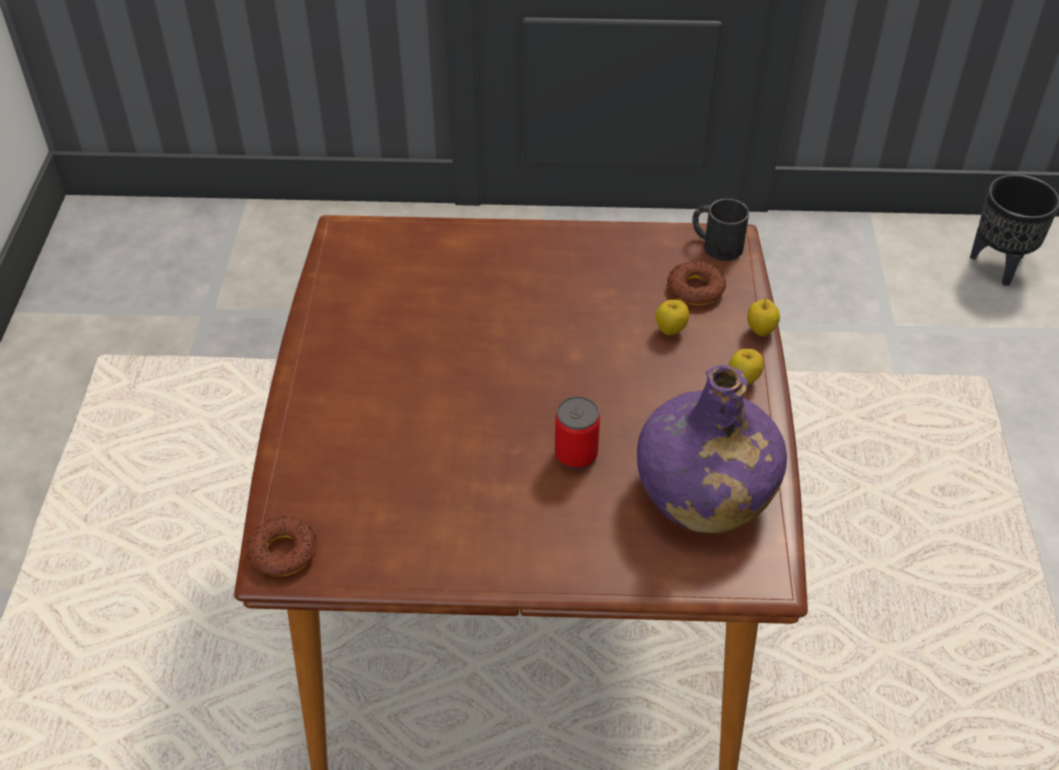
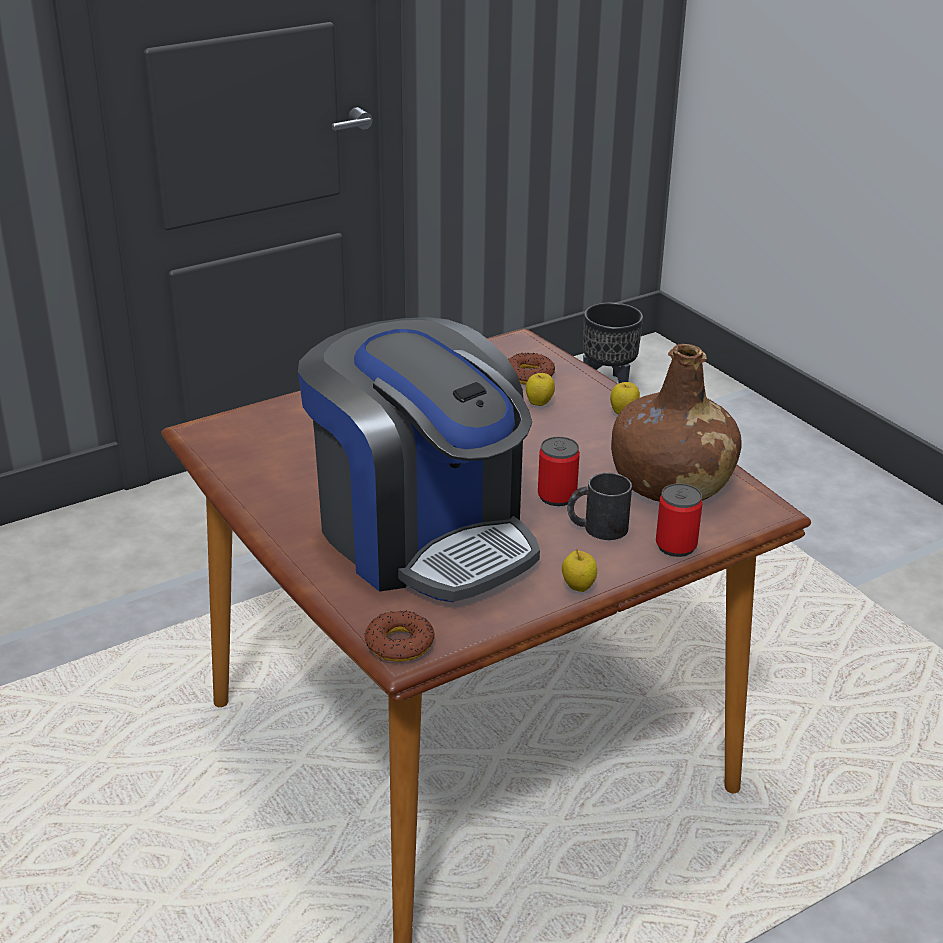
camera: 35 degrees left, 15 degrees down
(414, 440) = (422, 535): none -> coffee machine
(629, 573) = (676, 546): none -> can
(704, 491) = (670, 482): purple bottle -> brown bottle
(715, 244) = (512, 346): black mug -> black mug (597, 528)
(760, 331) = (602, 383): apple -> apple (578, 588)

